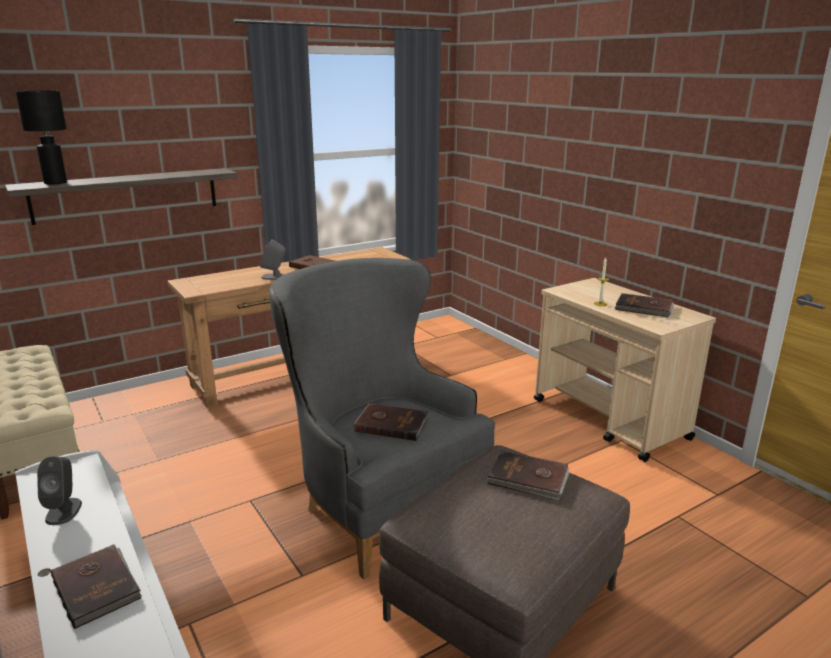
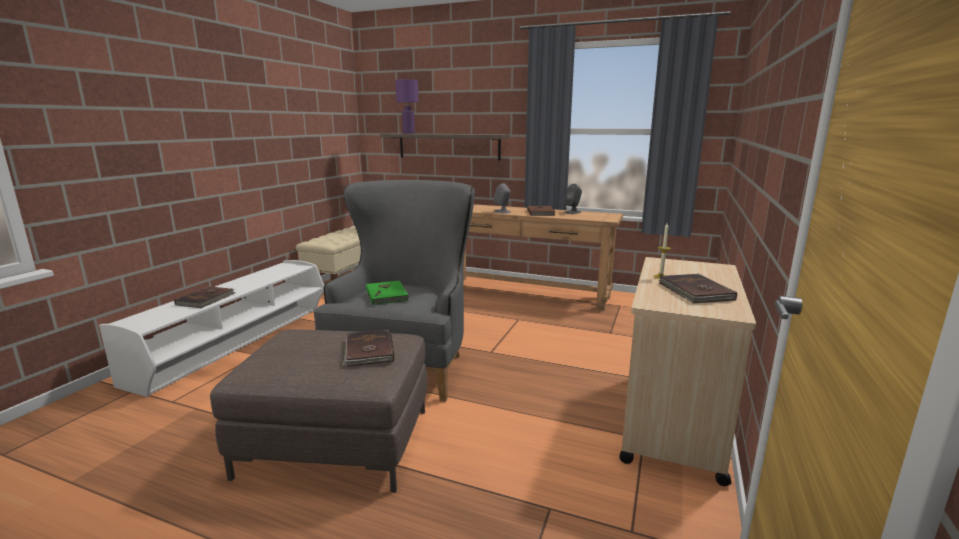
camera: 55 degrees right, 5 degrees down
(55, 183) = (408, 133): black table lamp -> purple table lamp
(64, 511) = (261, 276): grey speaker -> grey speaker (572, 212)
(391, 424) = (387, 294): brown book -> green book

